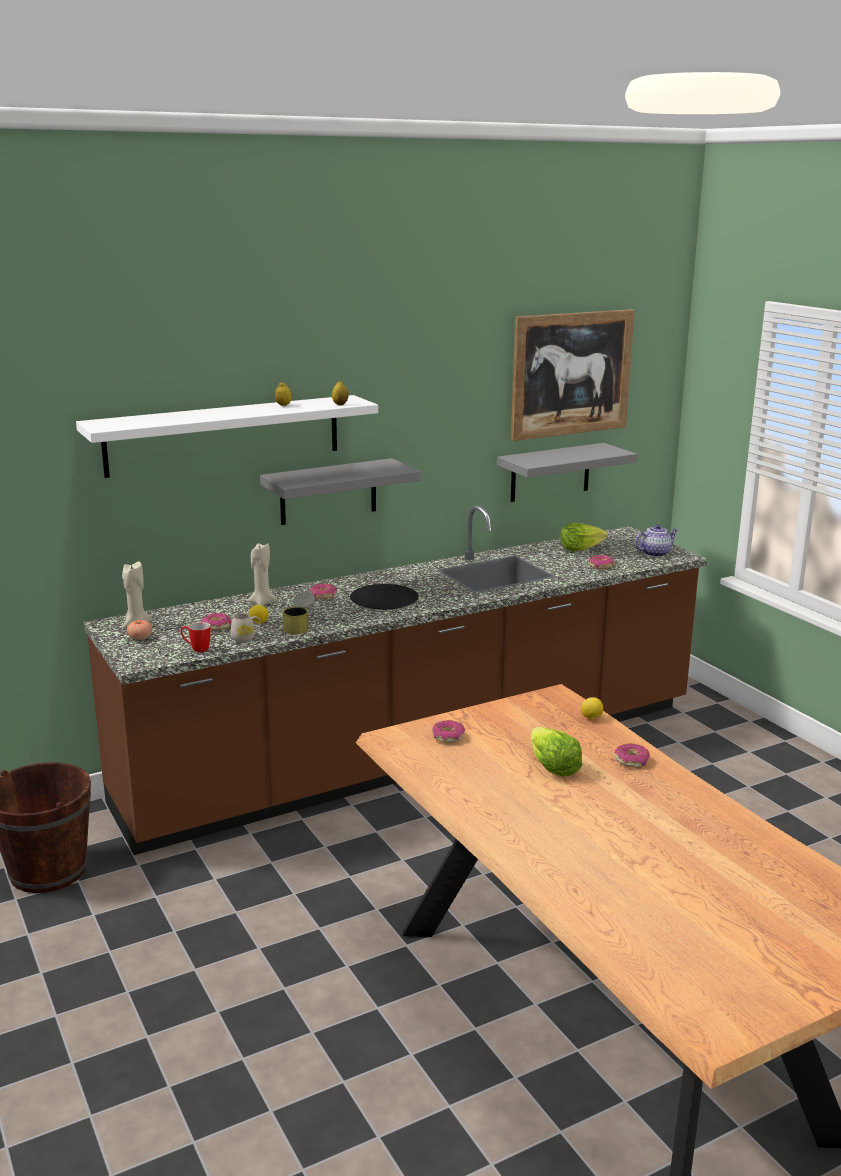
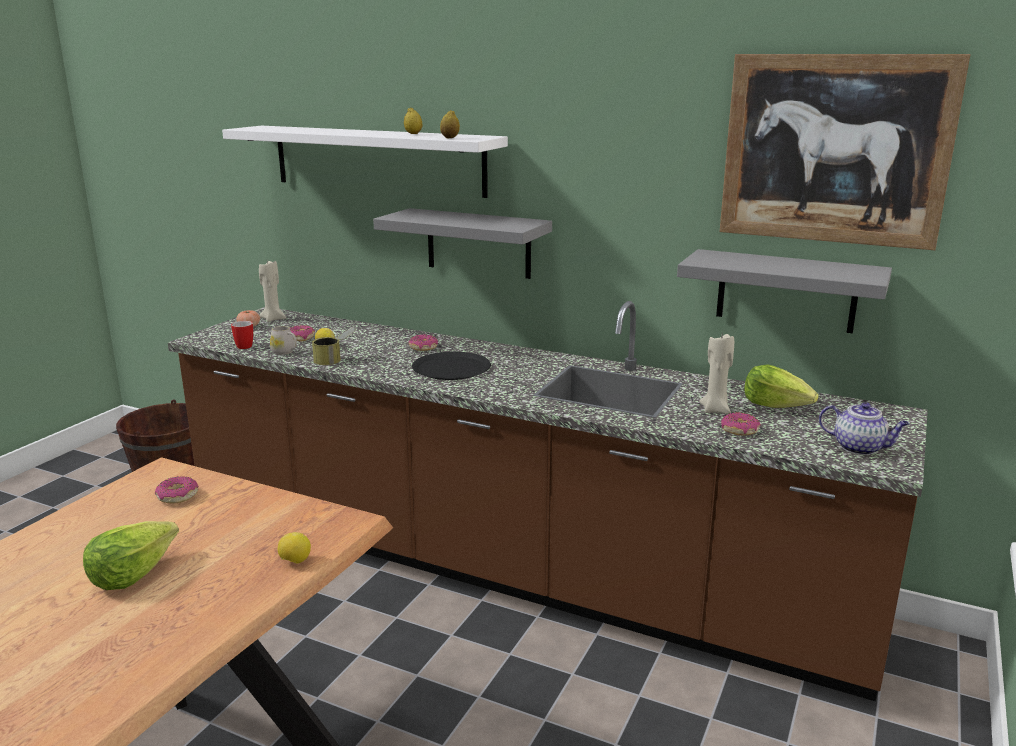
camera: 55 degrees right, 0 degrees up
(262, 602) = (375, 335): beige candle -> beige candle (715, 410)
(632, 761) = (180, 623): donut -> none

